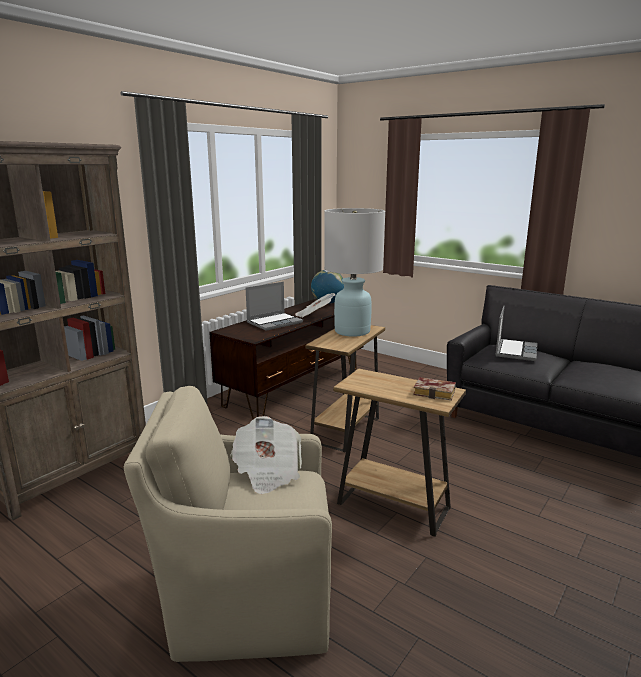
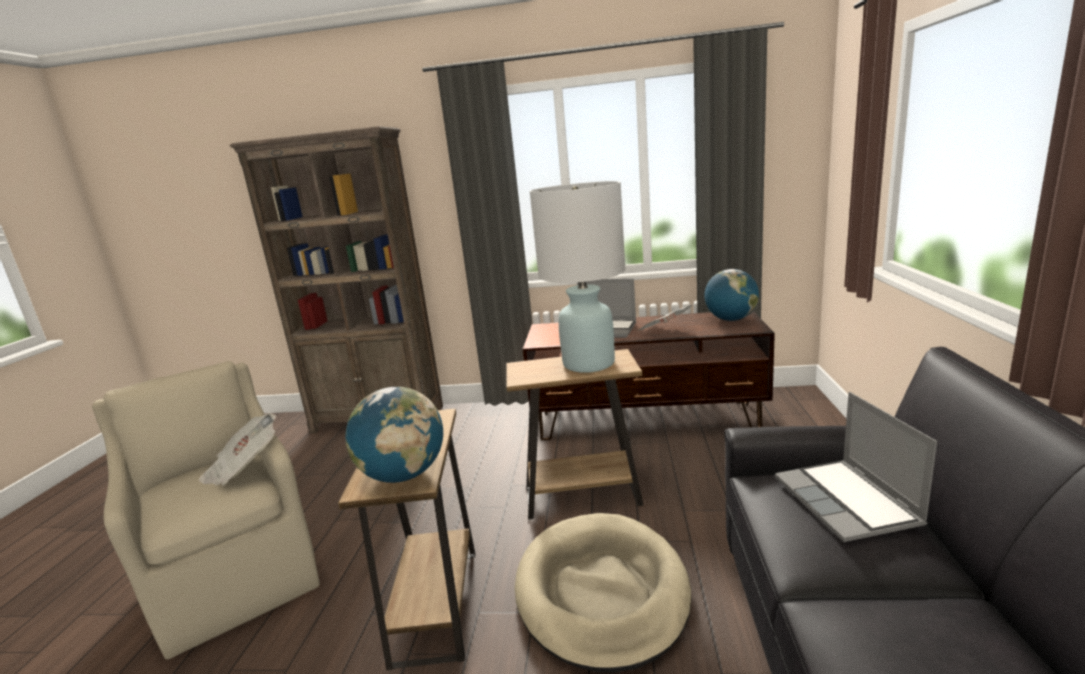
camera: 60 degrees right, 0 degrees up
(436, 392) = (403, 475): book -> globe
(436, 453) = (601, 592): none -> beige dog bed
(515, 351) = (848, 502): laptop -> laptop turned 90 degrees clockwise

